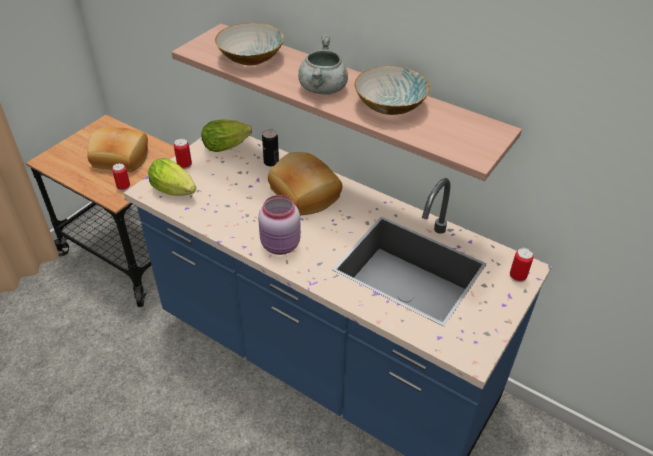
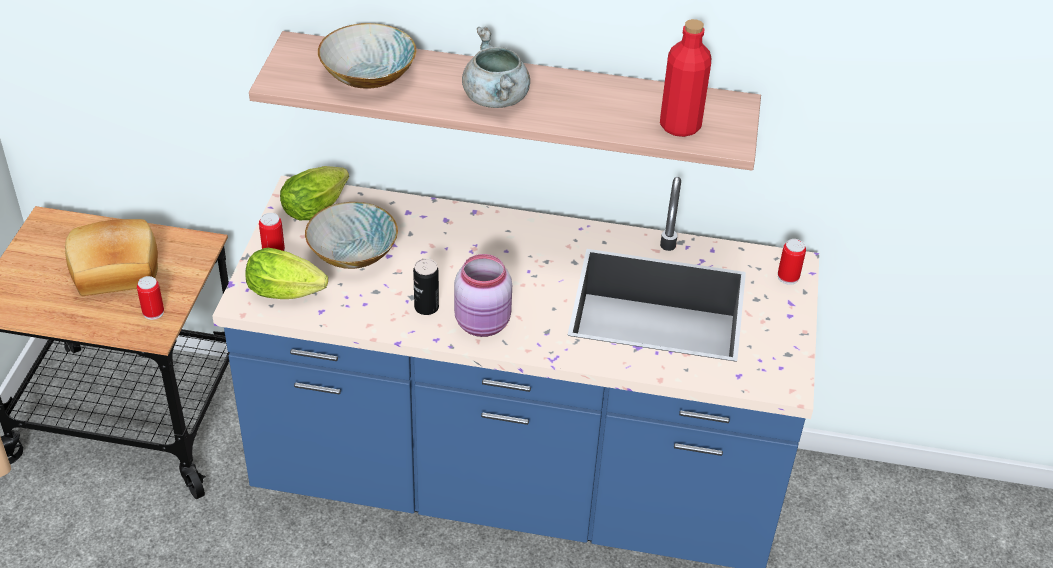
camera: 25 degrees left, 0 degrees up
(271, 162) = (395, 214): can -> can (426, 307)
(303, 194) = (469, 248): bread -> none
(390, 106) = (594, 102): bowl -> bowl (353, 253)
(443, 135) = (680, 126): none -> red bottle

